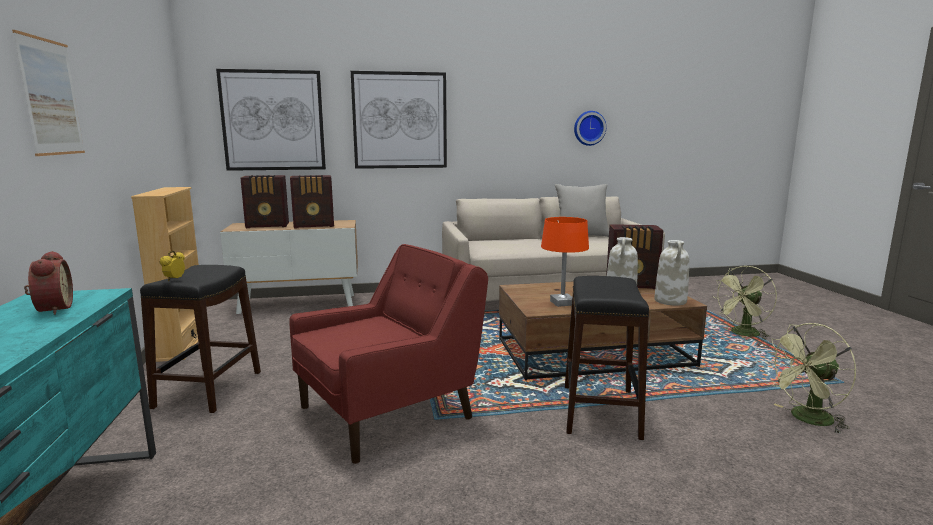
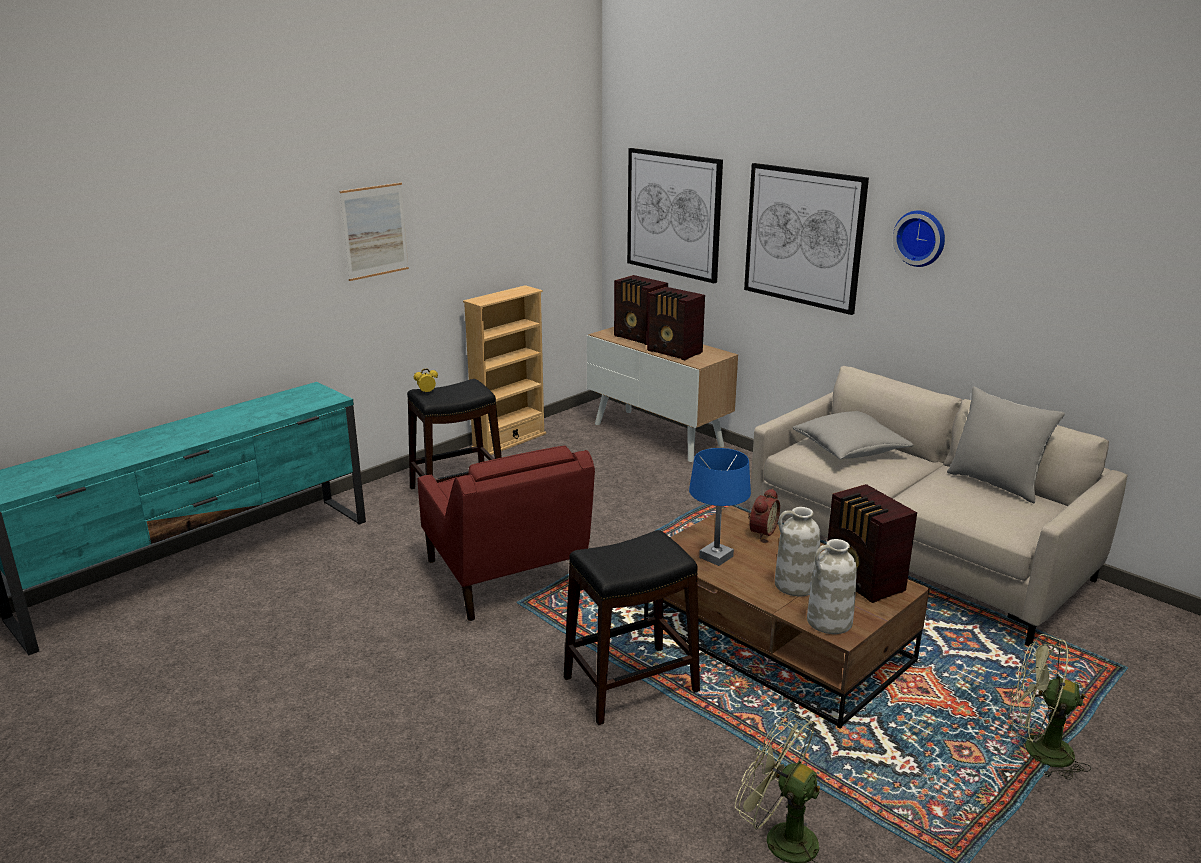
camera: 55 degrees right, 10 degrees up
(51, 309) = (294, 403): alarm clock -> alarm clock (761, 531)
(389, 412) = (505, 577): red armchair -> red armchair turned 45 degrees clockwise
(501, 242) = (850, 449): none -> grey pillow
(562, 303) = (716, 557): orange table lamp -> blue table lamp
(589, 128) = (1095, 302): wall clock -> wall clock (920, 238)

